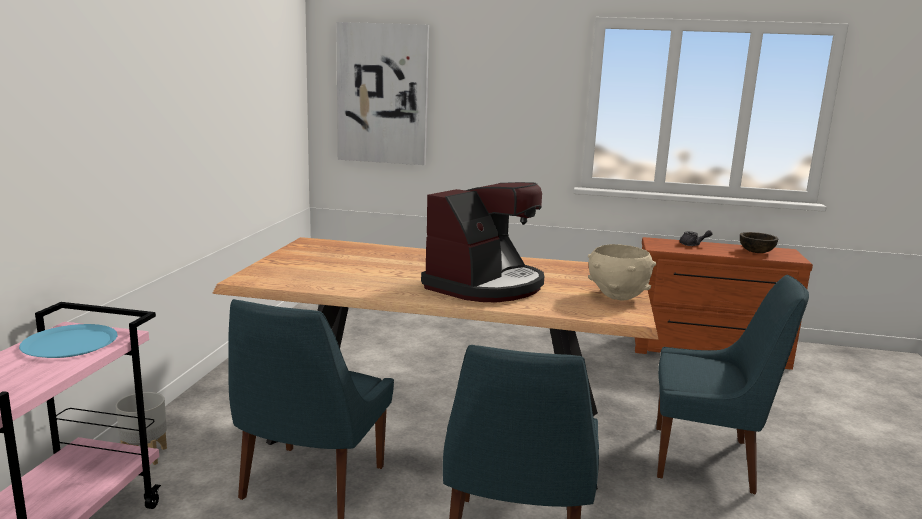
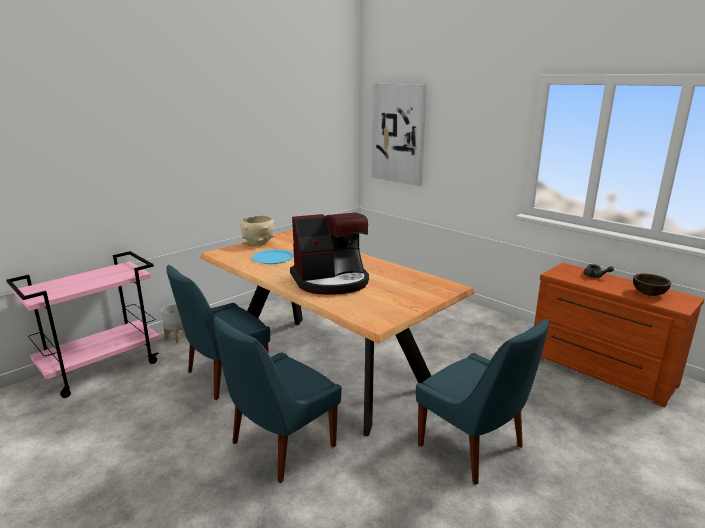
camera: 35 degrees right, 5 degrees up
(70, 343) = (114, 273): blue plate -> blue plate (273, 258)
(617, 296) = (401, 306): beige bowl -> beige bowl (258, 243)

